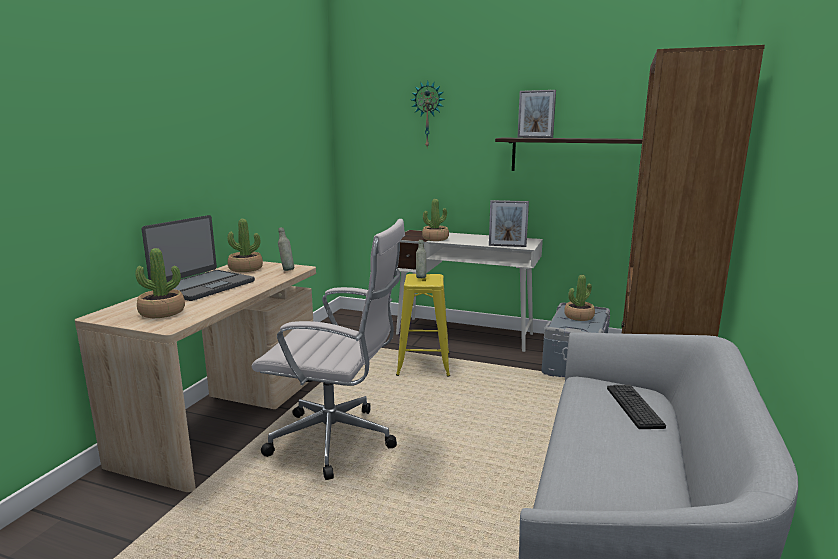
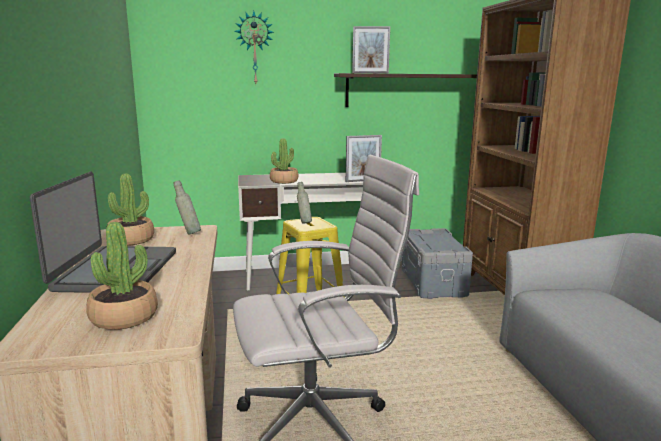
camera: 30 degrees left, 0 degrees up
(579, 317) = (433, 239): potted plant -> none
(634, 407) = (605, 305): keyboard -> none

